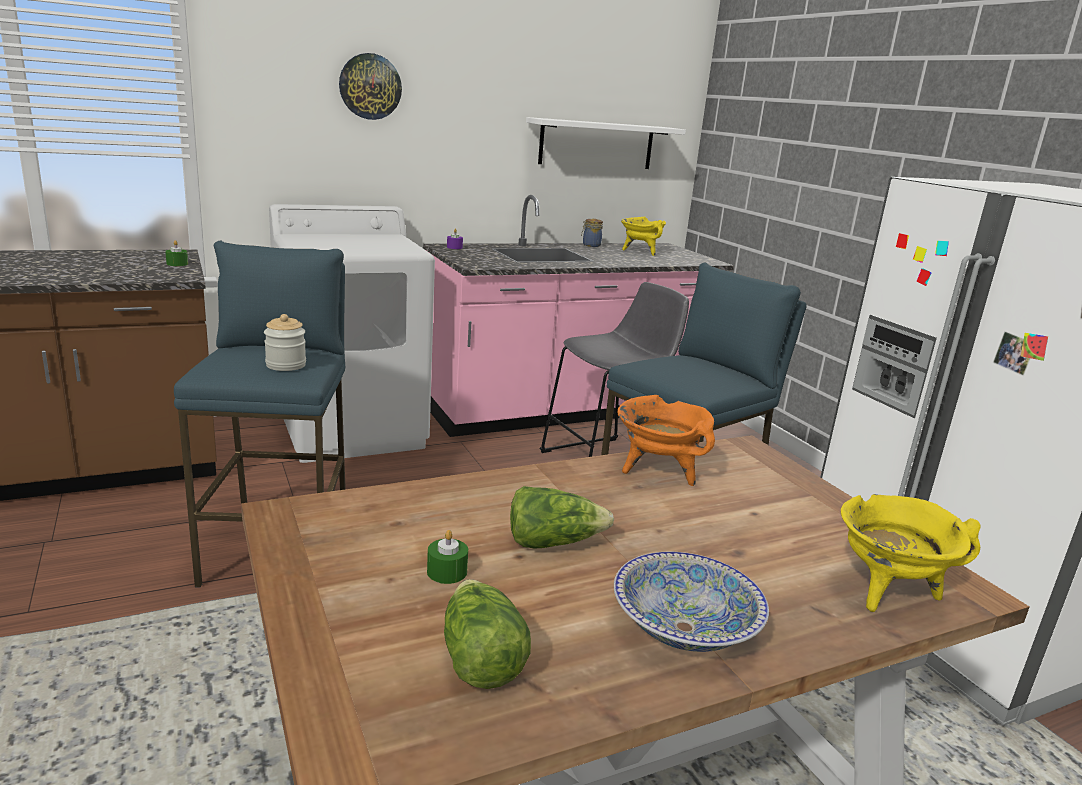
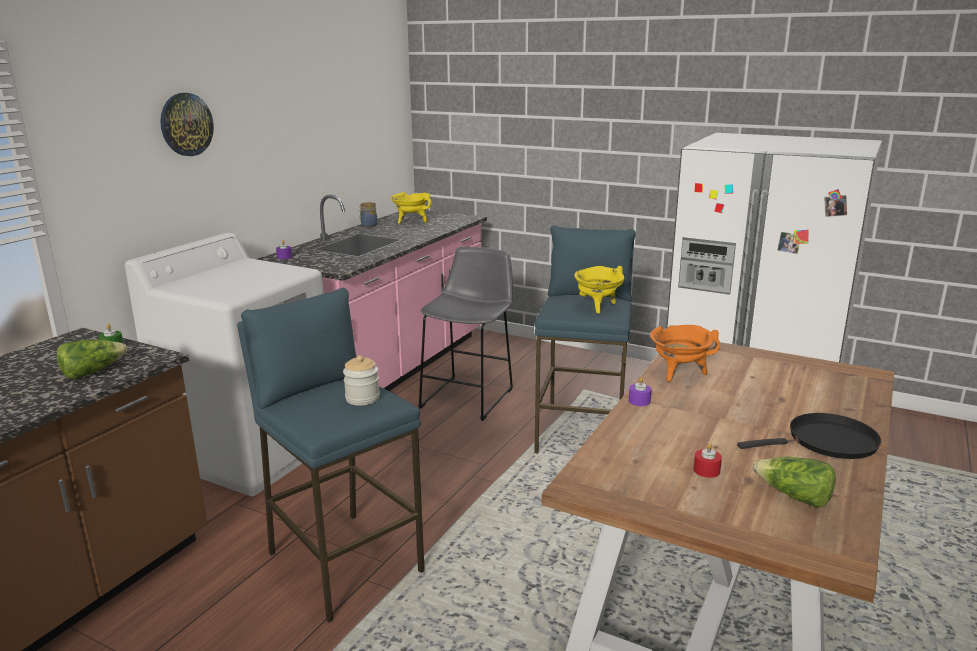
camera: 35 degrees left, 0 degrees up
(447, 572) = (706, 470): green candle -> red candle
(543, 475) = (639, 401): none -> purple candle
(553, 542) = (714, 432): lettuce -> lettuce (92, 372)
(597, 144) = (352, 138): white shelf -> none
(684, 628) = (827, 442): bowl -> black frying pan
(887, 592) = (852, 389): yellow cooking pot -> yellow cooking pot (597, 307)

